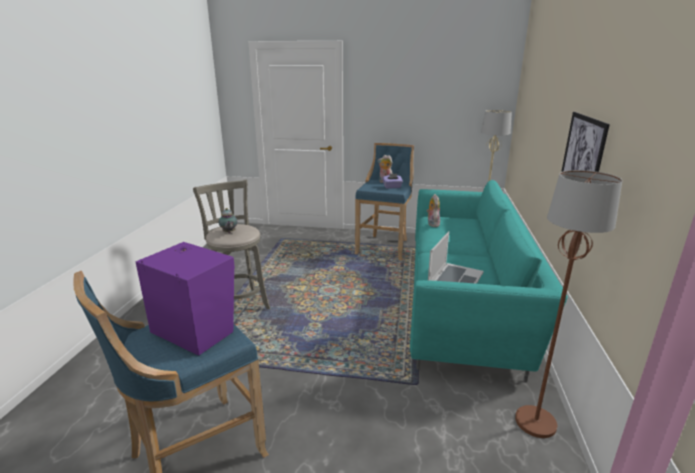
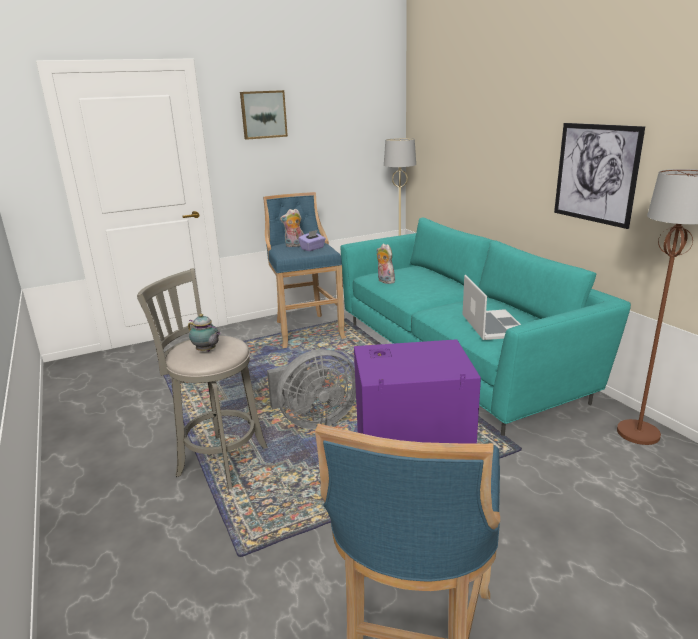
camera: 35 degrees left, 0 degrees up
(313, 305) = (314, 420): none -> grey fan
(388, 82) = (263, 114): none -> picture

